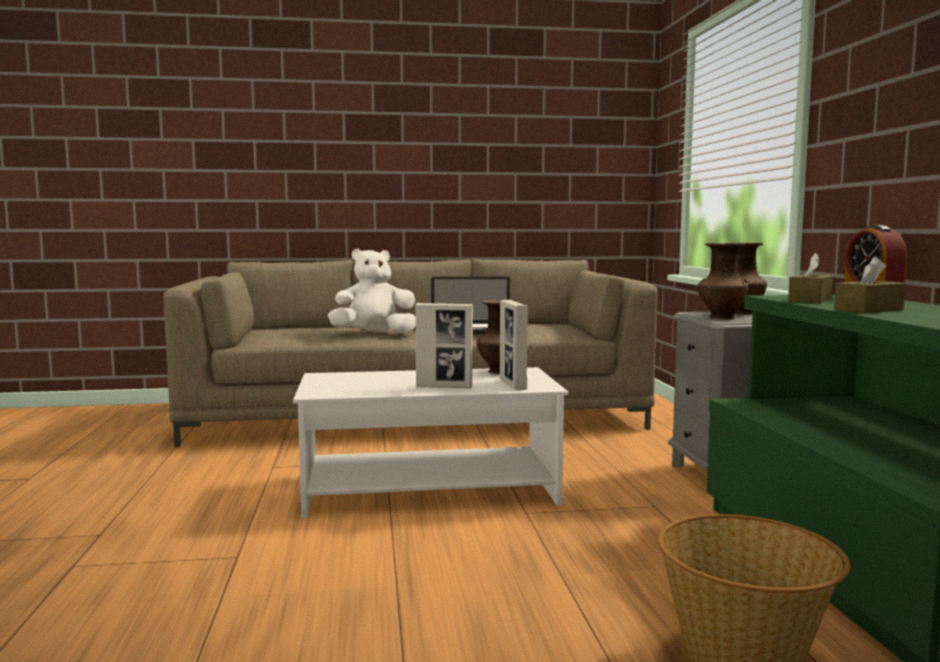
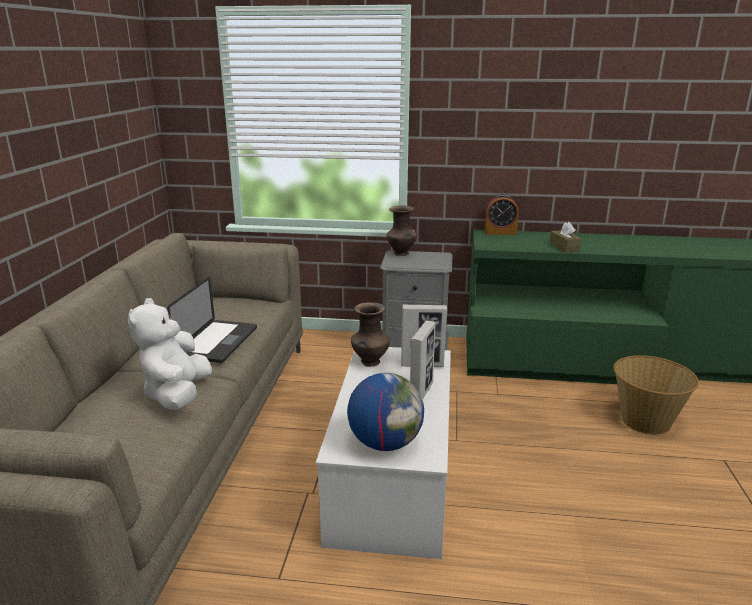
camera: 75 degrees left, 15 degrees up
(338, 383) = (385, 443): none -> globe
(720, 317) = (423, 263): brown vase -> none
(810, 300) = (510, 245): brown tissue box -> none

